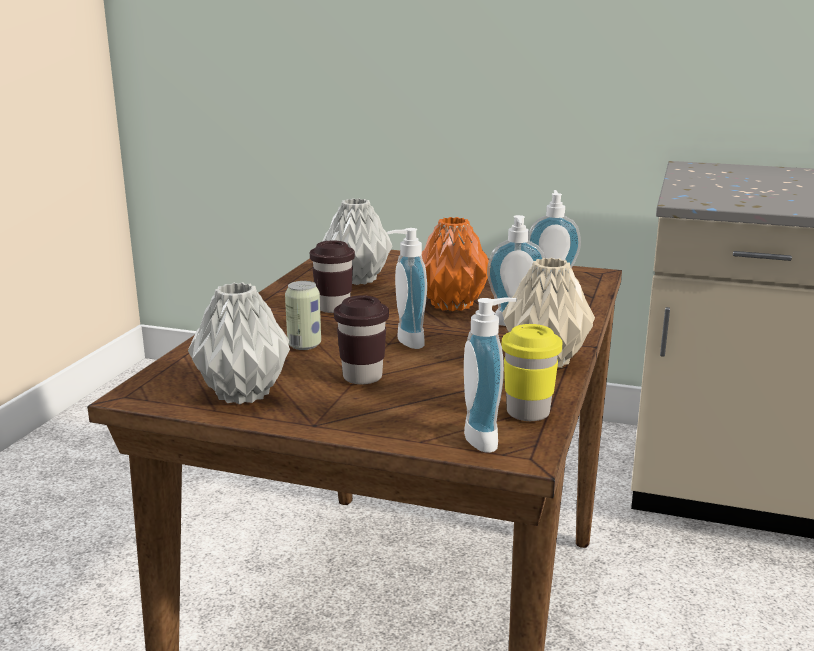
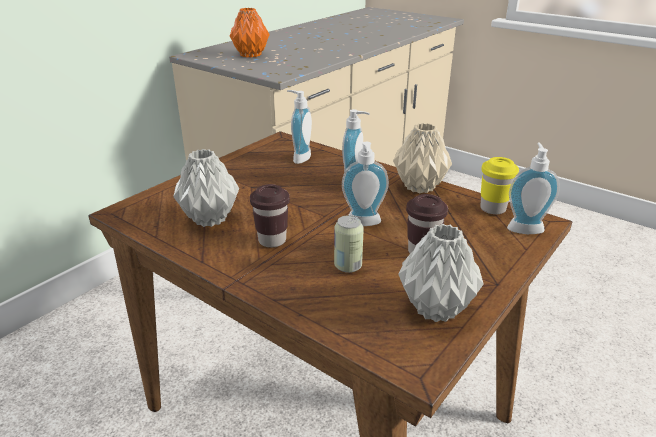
camera: 70 degrees left, 10 degrees up
(451, 305) = (302, 194): orange vase -> orange vase (250, 55)

